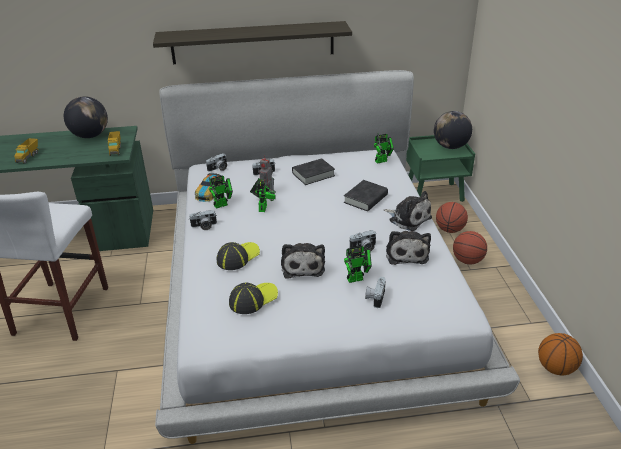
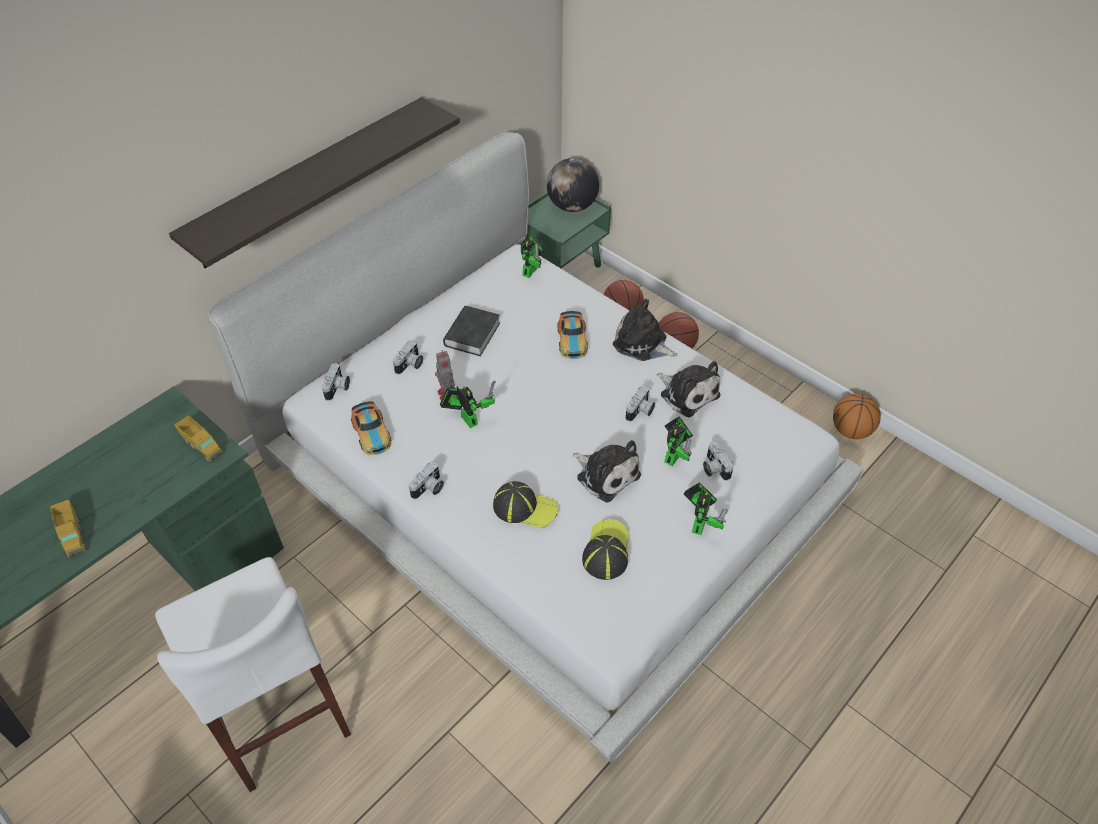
camera: 40 degrees left, 15 degrees up
(90, 136) = (123, 443): globe -> none
(223, 204) = (413, 443): toy robot -> toy robot (699, 523)
(238, 257) = (525, 507): cap -> cap turned 105 degrees clockwise
(365, 199) = (572, 340): black book -> toy car
(408, 218) = (642, 344): plush toy -> plush toy turned 150 degrees counterclockwise

